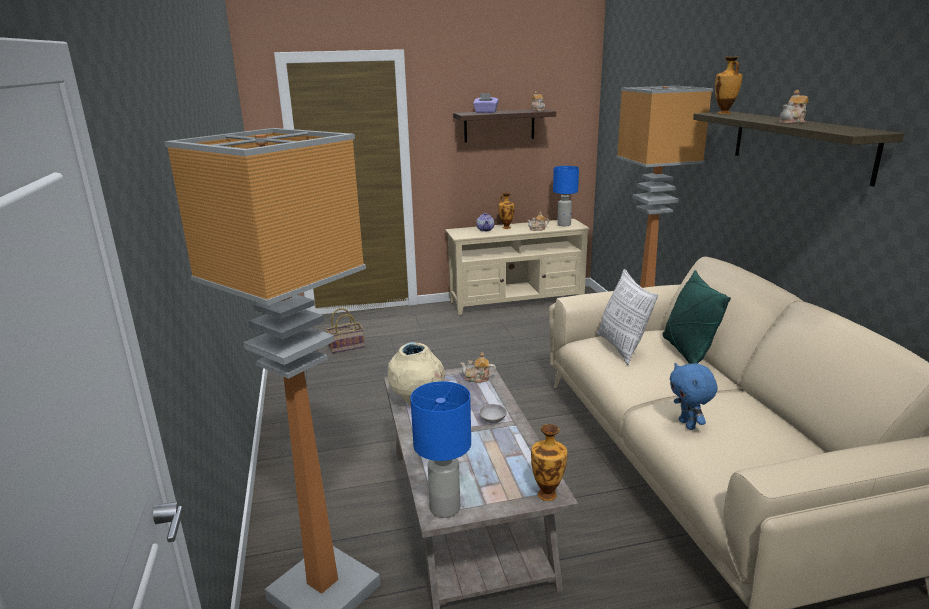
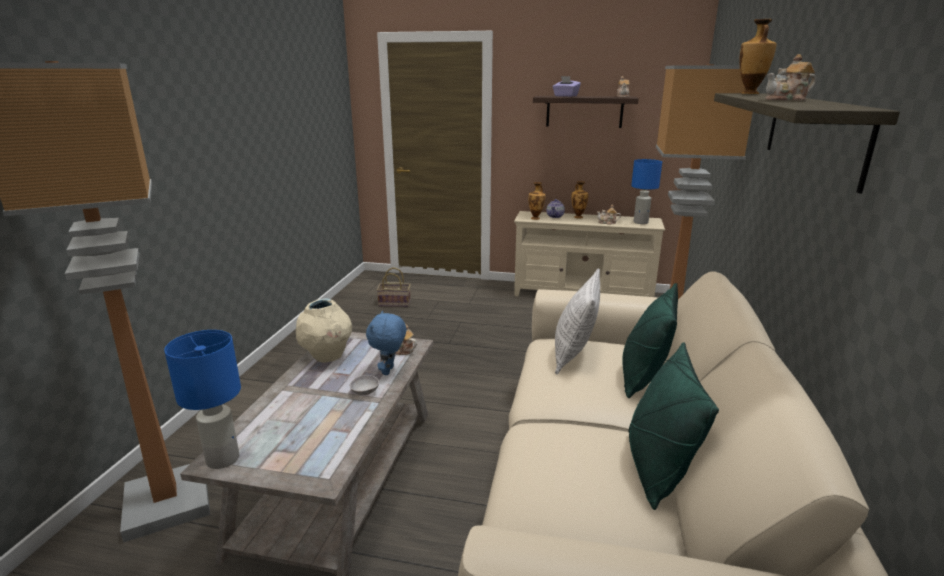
camera: 25 degrees right, 0 degrees up
(547, 493) = (320, 479): vase -> vase (536, 218)
(688, 425) = (543, 456): blue plush toy -> blue plush toy (389, 371)
(762, 410) = (656, 468): none -> green pillow

